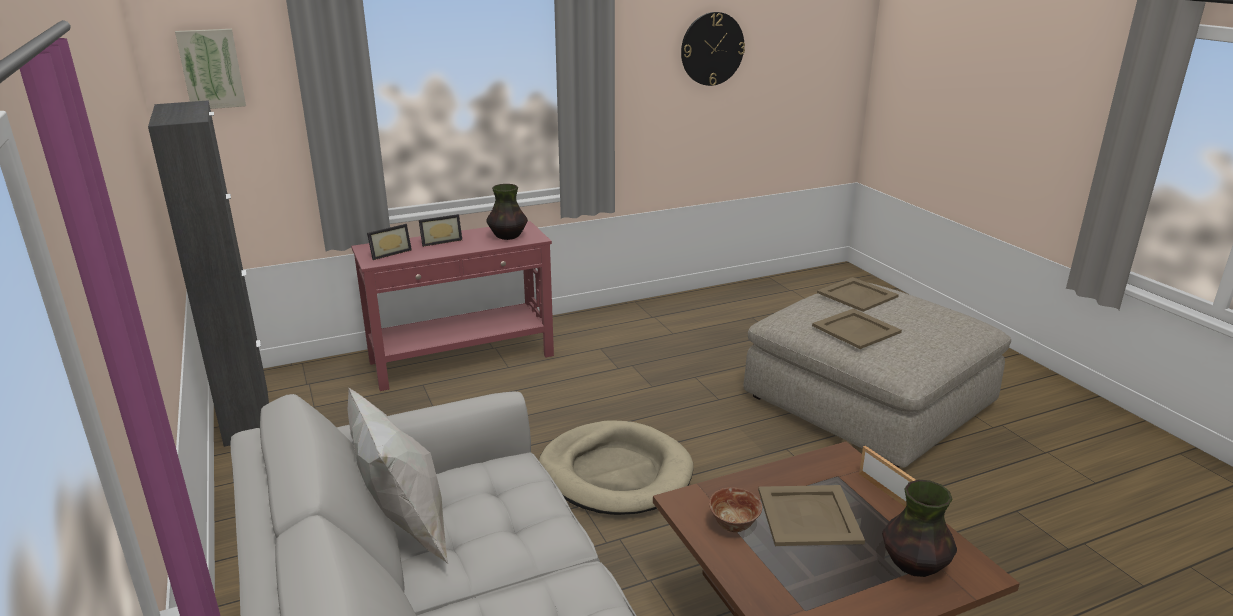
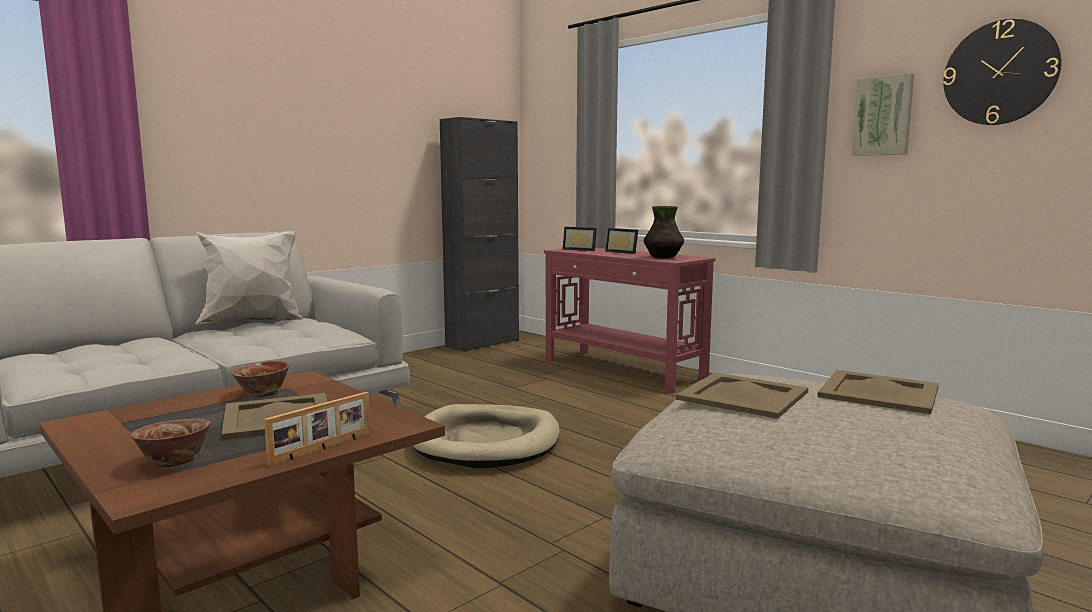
camera: 70 degrees right, 15 degrees down
(211, 69) = (547, 108): picture -> picture (883, 116)
(914, 565) = (174, 462): vase -> bowl

